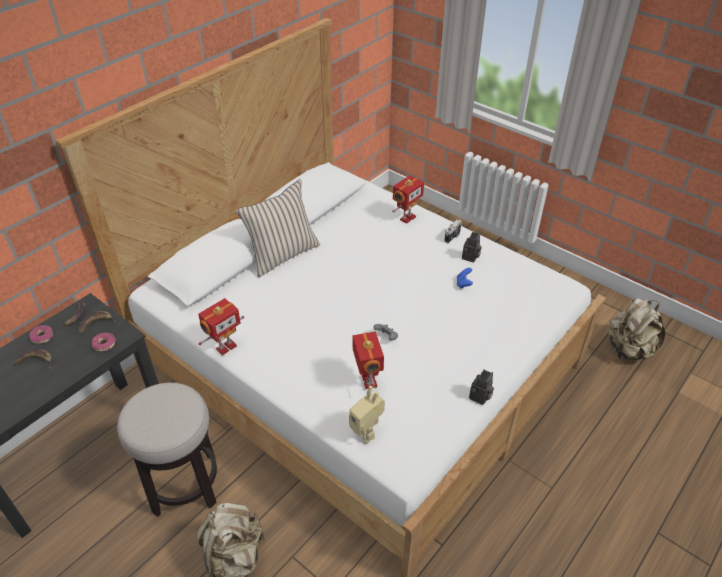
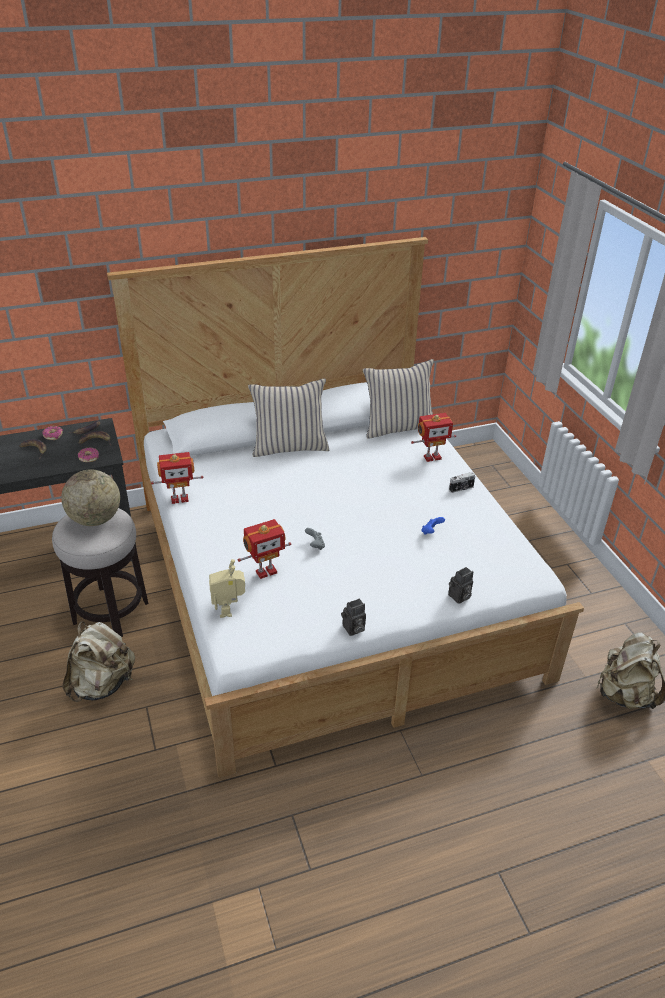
camera: 30 degrees right, 5 degrees down
(159, 405) = (95, 519): none -> globe
(357, 202) = (398, 427): none -> beige pillow
(367, 381) = (265, 571): toy robot -> toy robot turned 45 degrees clockwise
(470, 258) = (460, 513): camera -> camera (459, 597)

